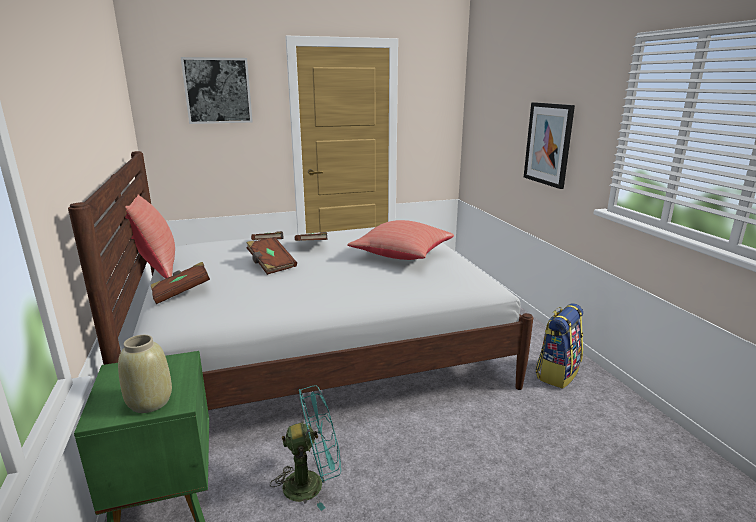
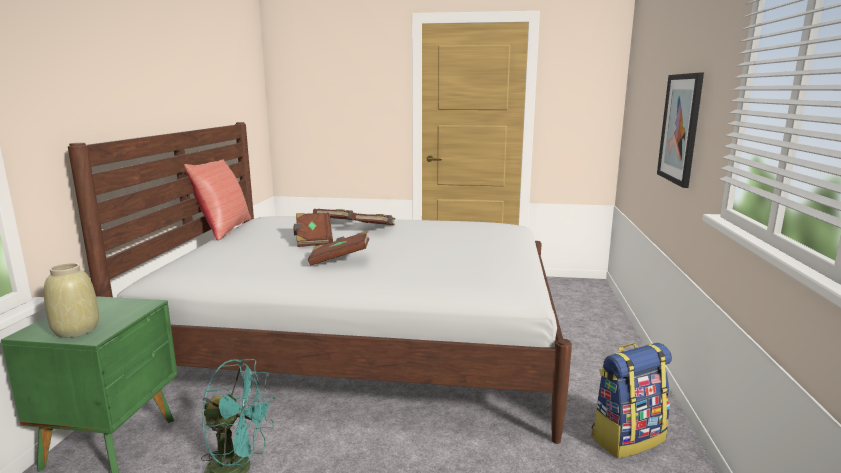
camera: 25 degrees right, 5 degrees down
(181, 293) = (211, 252): brown book -> brown book (339, 260)
(218, 90) = (341, 70): picture -> none
(401, 256) = (453, 249): red pillow -> none

